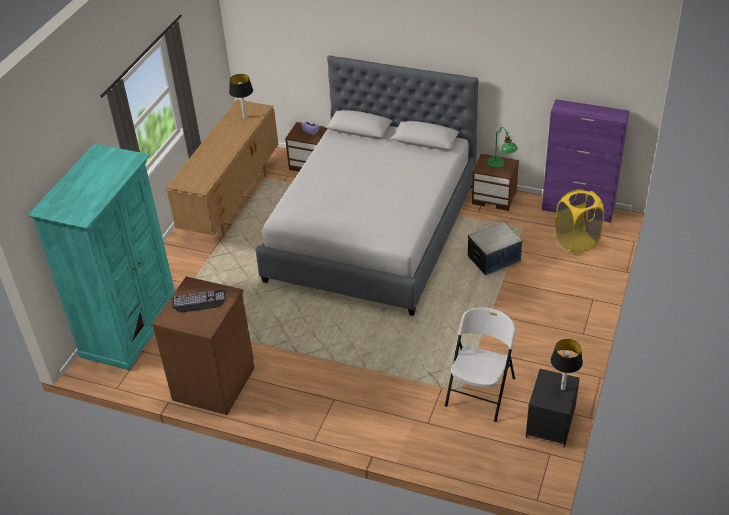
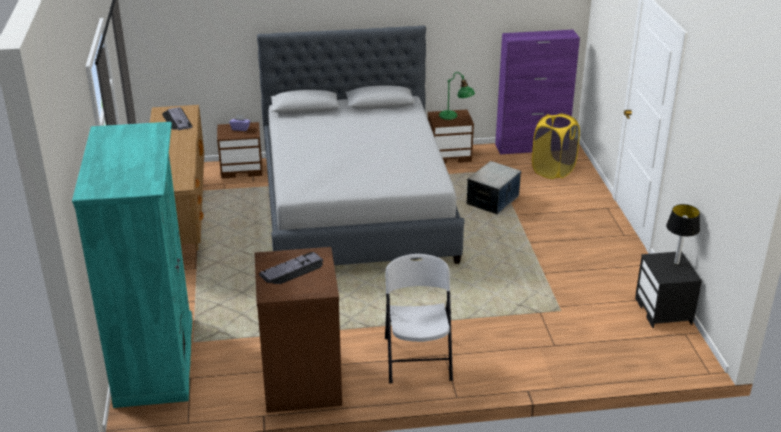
camera: 30 degrees left, 10 degrees down
(244, 117) = (176, 119): table lamp -> keyboard
(480, 392) = (579, 305): white chair -> white chair (418, 358)

